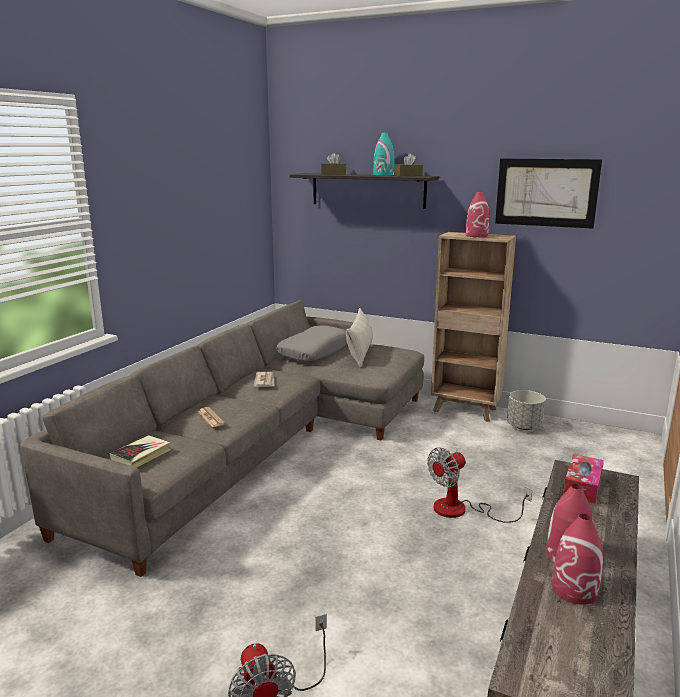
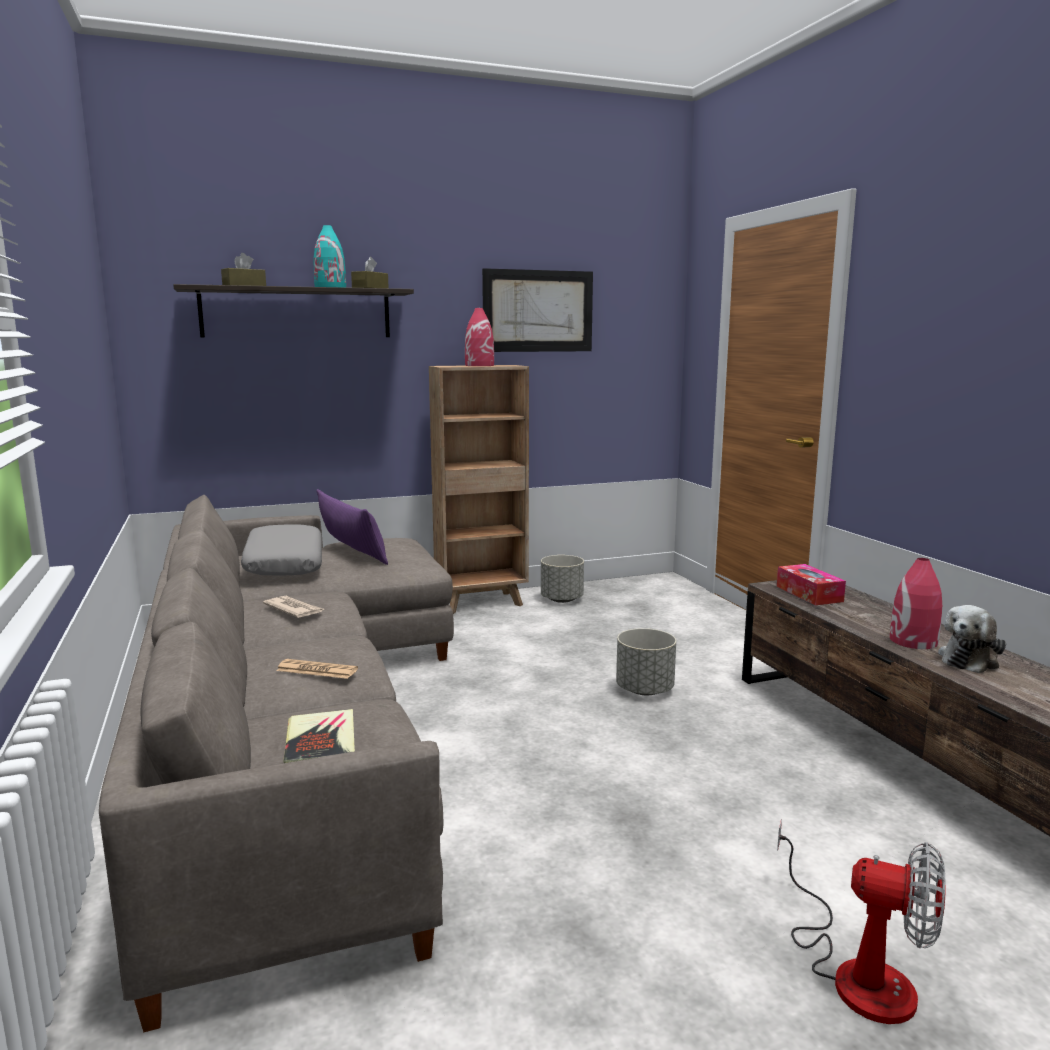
camera: 45 degrees left, 5 degrees down
(360, 353) = (352, 552): beige pillow -> purple pillow
(462, 510) = (645, 690): fan -> grey planter
(575, 590) = (970, 659): red vase -> plush toy

